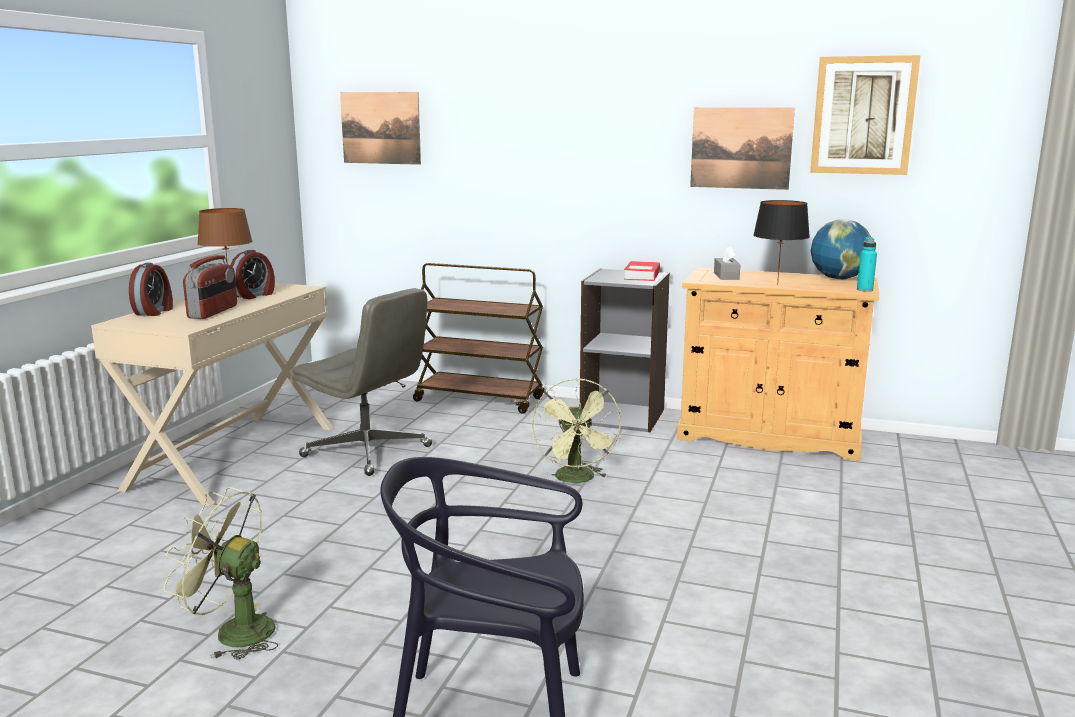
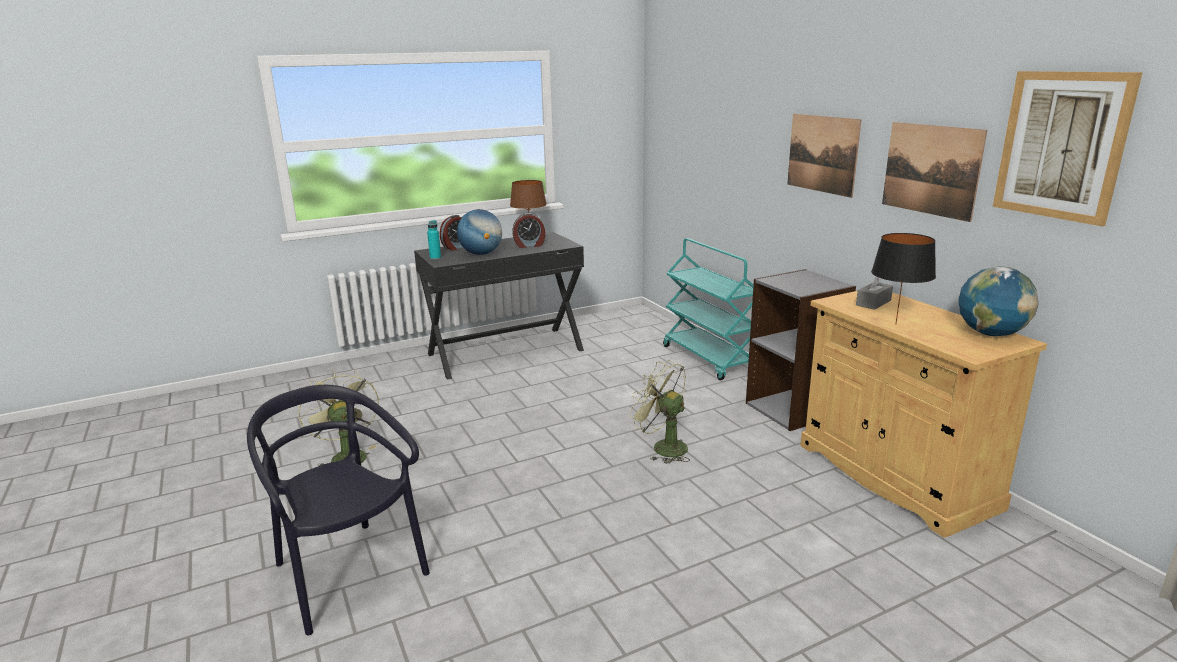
camera: 45 degrees right, 5 degrees up
(213, 312) = (481, 254): radio -> globe
(233, 456) = (505, 352): beige desk -> black desk
(368, 452) = (575, 374): grey office chair -> none
(380, 128) = (684, 121): picture -> picture (822, 154)
(480, 399) = (709, 359): brown cart -> turquoise cart
(577, 480) = (662, 447): green fan -> green fan turned 90 degrees clockwise
(642, 276) = (818, 284): book -> none
(864, 290) = (976, 354): turquoise bottle -> turquoise bottle (435, 258)

